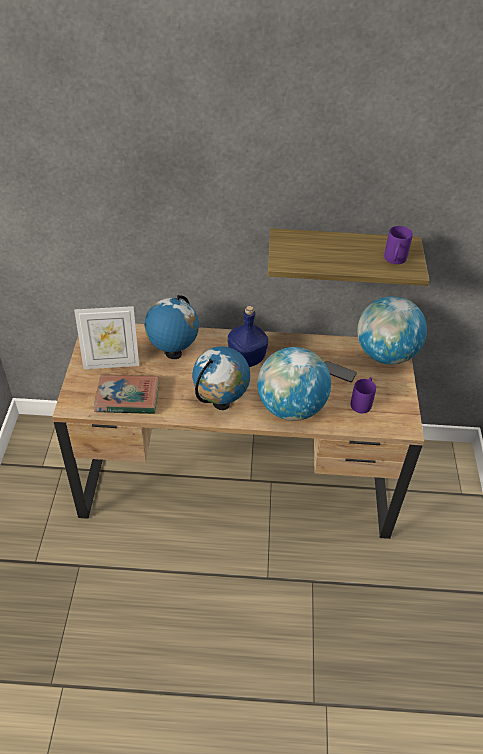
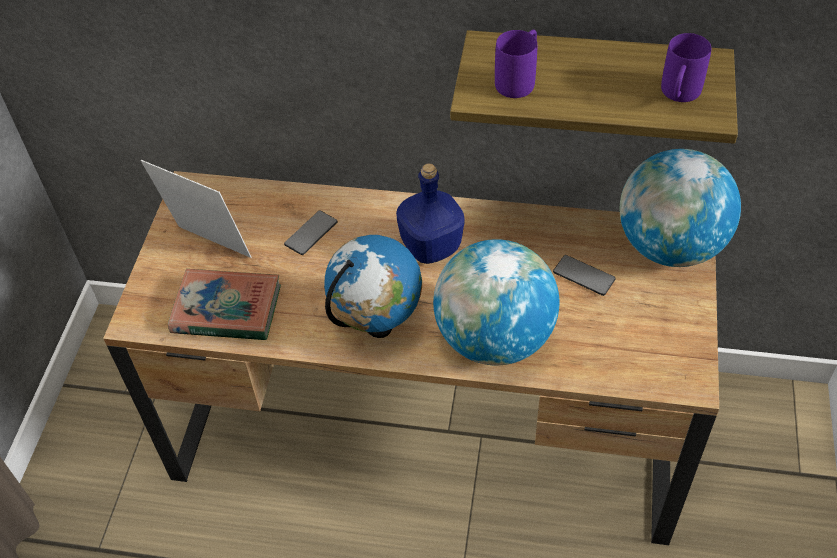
camera: 10 degrees right, 5 degrees up
(111, 363) = (209, 248): picture frame -> picture frame turned 150 degrees counterclockwise
(173, 353) = (311, 233): globe -> phone
(362, 402) = (619, 333): purple mug -> purple mug (519, 79)

